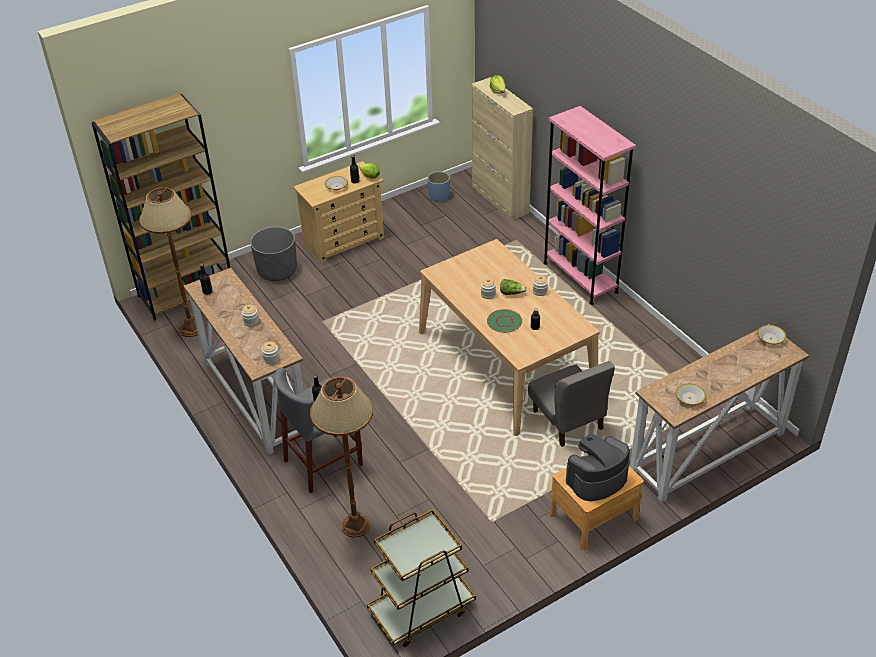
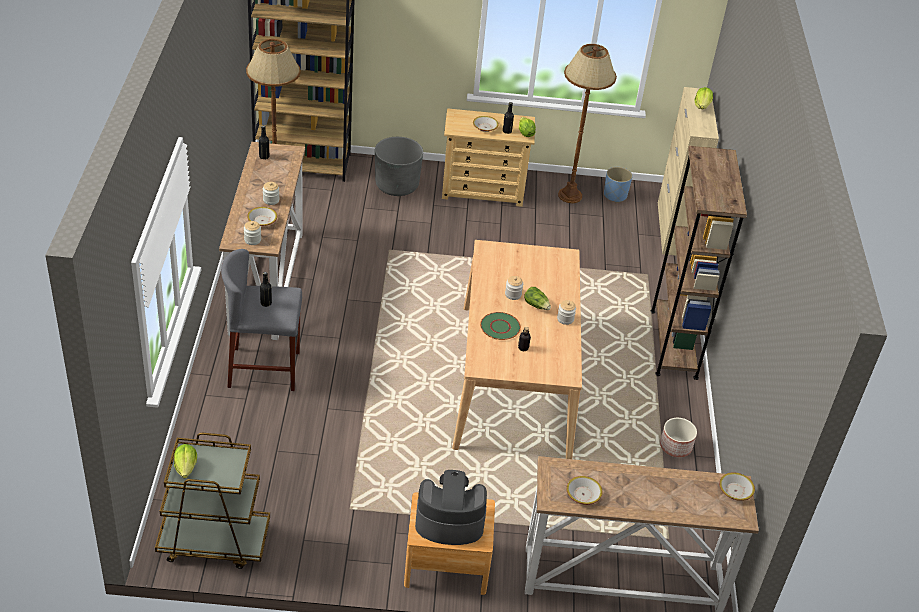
camera: 30 degrees right, 0 degrees up
(262, 340) = (262, 221): none -> bowl
(355, 526) = (234, 438): brown floor lamp -> brown floor lamp (570, 196)
(402, 556) = (186, 468): none -> lettuce
(567, 421) = (516, 466): grey chair -> none
(580, 277) = (673, 344): pink bookcase -> brown bookcase
(650, 345) = (676, 447): none -> planter

